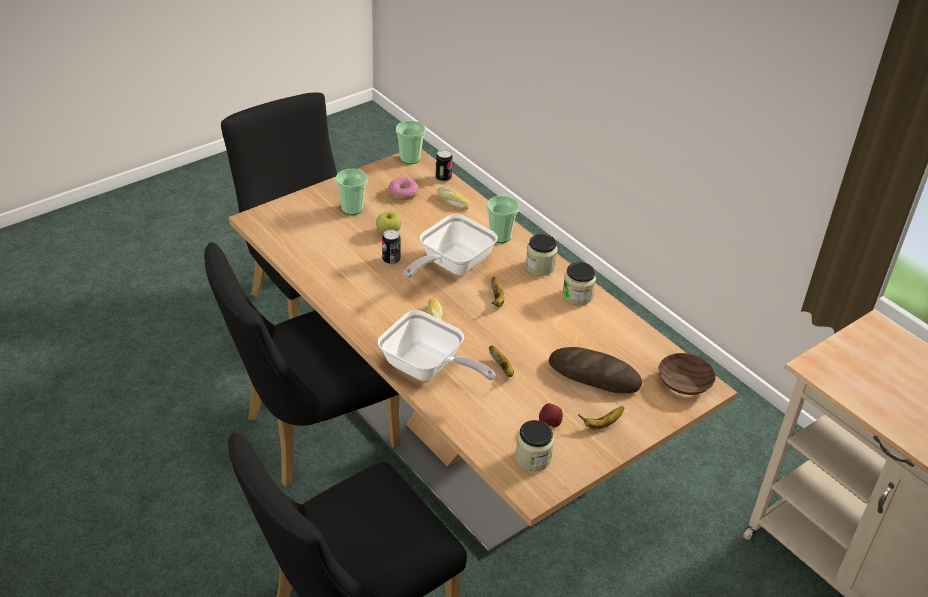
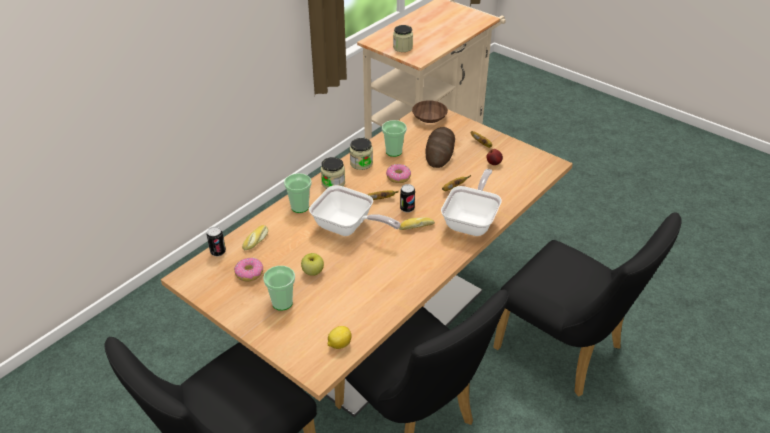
camera: 100 degrees left, 0 degrees up
(280, 235) = (339, 344): none -> lemon
(391, 260) = (351, 263): can -> can (407, 208)
(410, 158) = (187, 279): cup -> cup (394, 152)
(533, 458) = (526, 167): jar -> jar (402, 47)
(539, 322) = (398, 177): none -> donut

